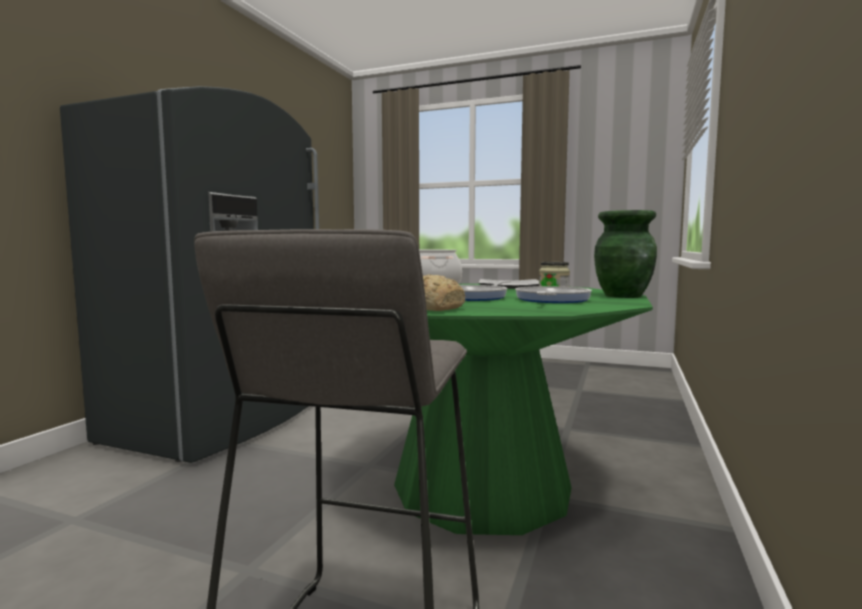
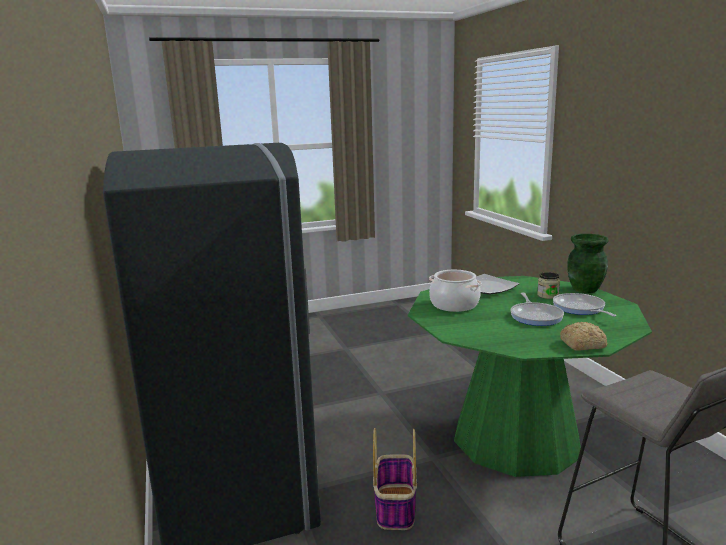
camera: 40 degrees left, 10 degrees up
(264, 480) = (395, 506): none -> basket

